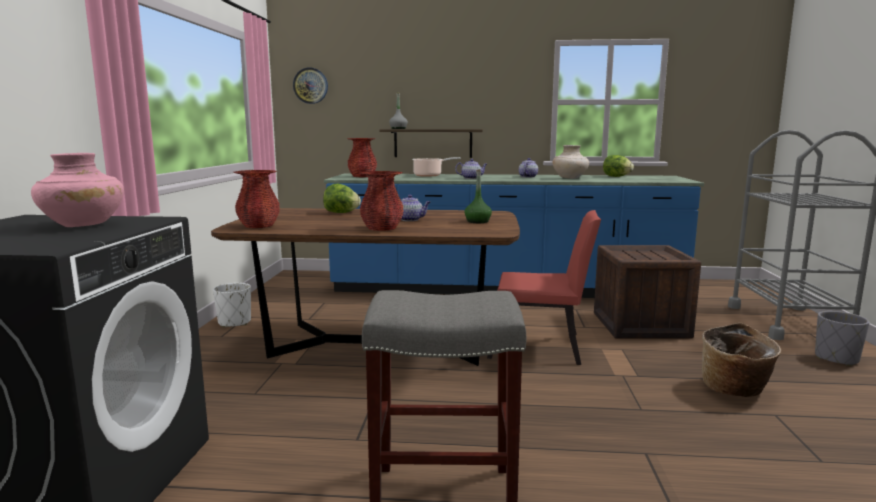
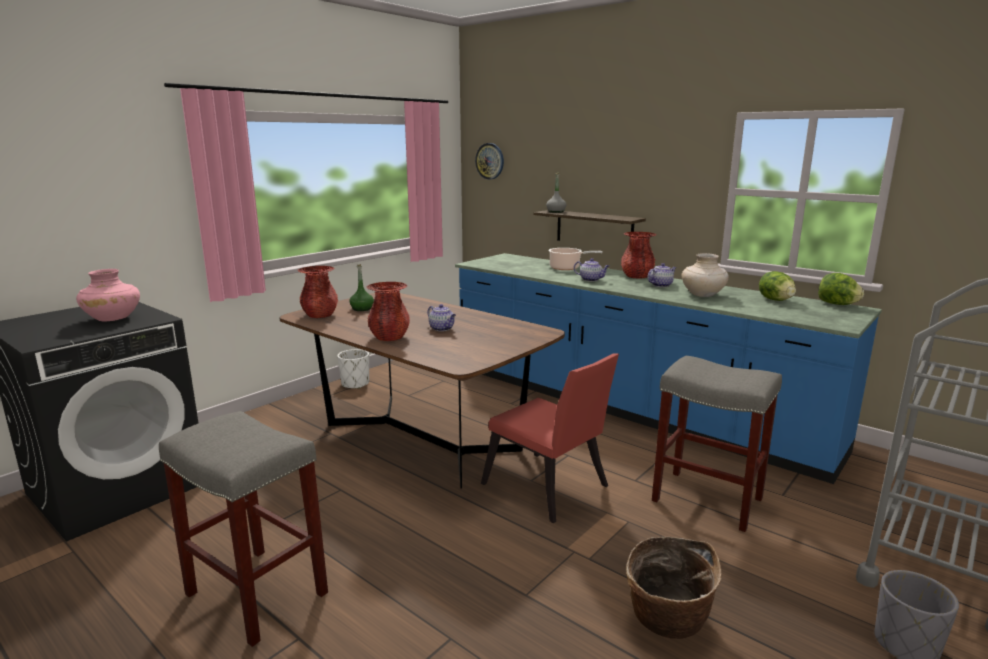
camera: 35 degrees right, 5 degrees up
(341, 213) = (416, 307): lettuce -> lettuce (837, 304)
(362, 176) = (499, 263): red vase -> red vase (636, 276)
(477, 221) = (489, 344): green bottle -> green bottle (362, 309)
(640, 325) = (705, 499): crate -> grey stool

